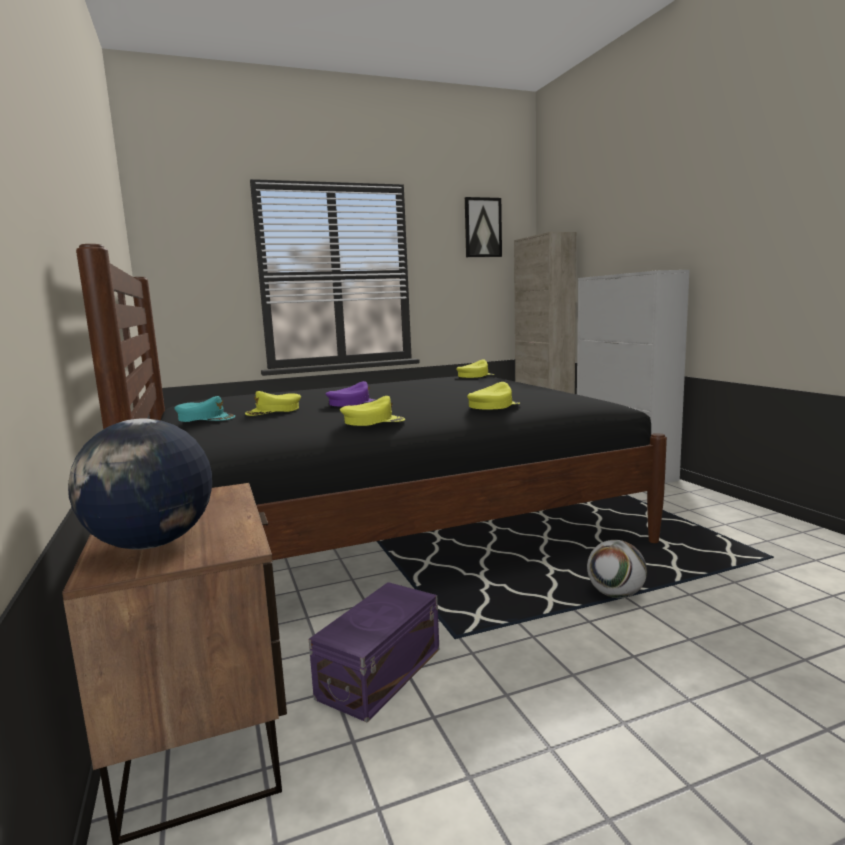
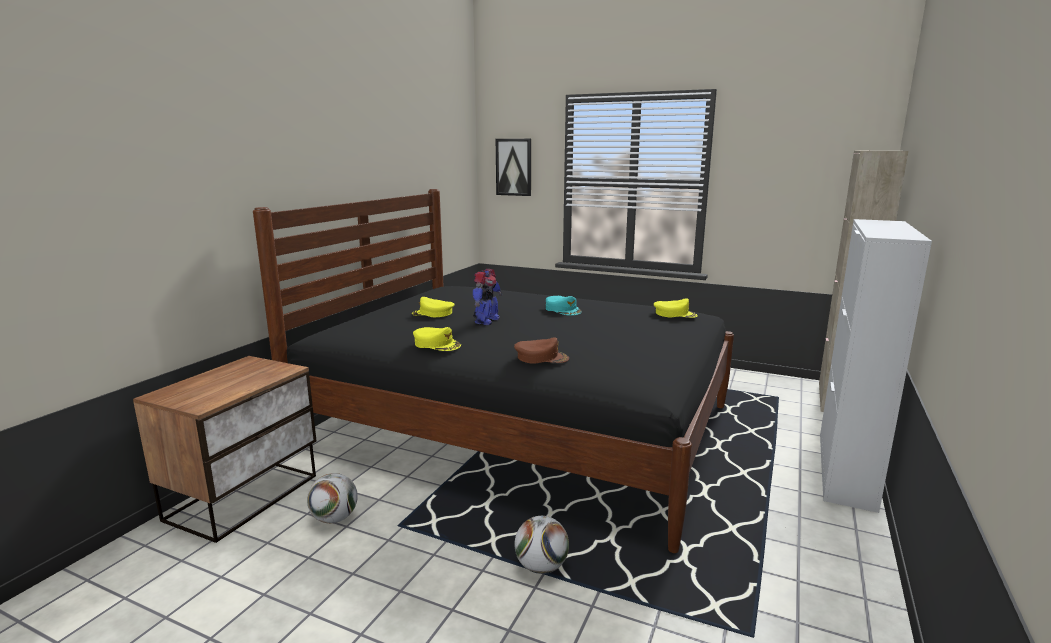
camera: 45 degrees right, 5 degrees up
(152, 544) = (195, 388): globe -> none
(206, 418) = (395, 308): turquoise cap -> turquoise cap (563, 310)
(353, 403) = (486, 321): purple cap -> toy robot
(377, 673) = (334, 518): purple storage box -> football
(482, 227) = (815, 134): picture -> picture (514, 167)
(493, 406) = (541, 357): yellow cap -> brown cap

